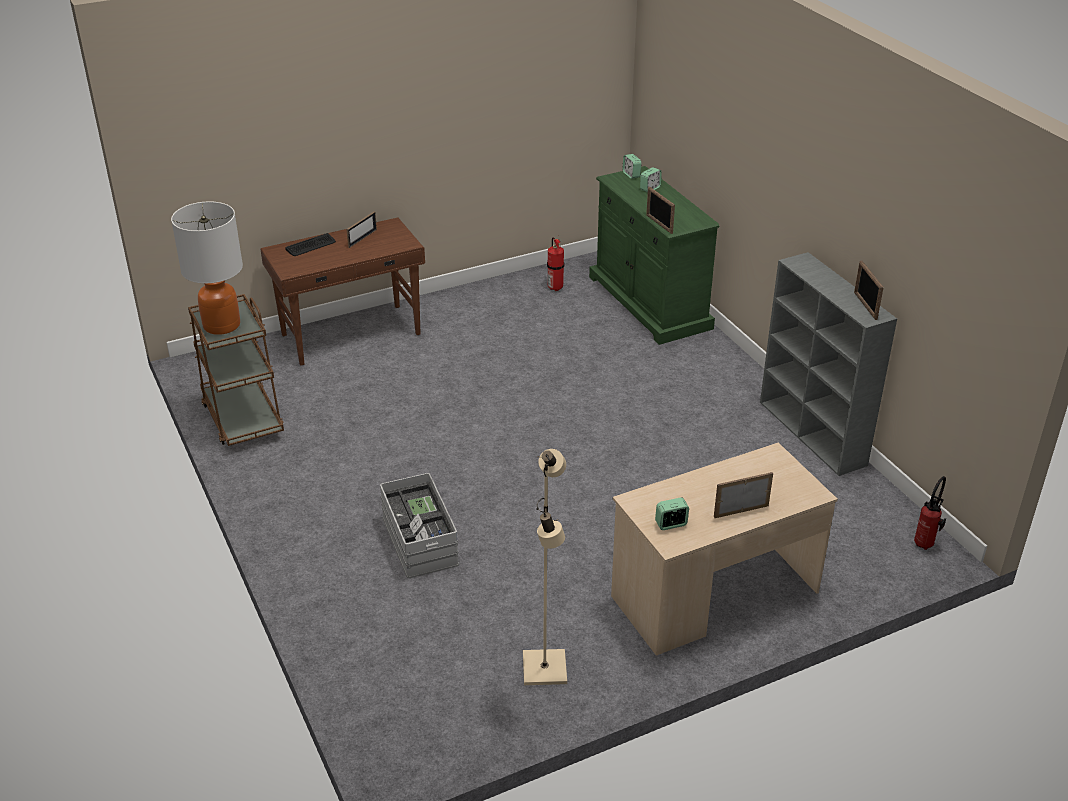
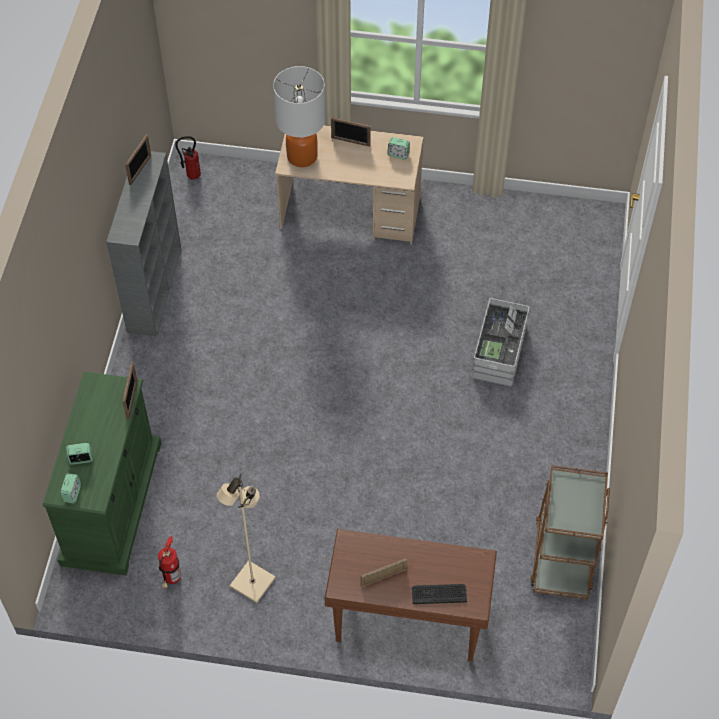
camera: 145 degrees left, 20 degrees up
(221, 325) = (581, 503): table lamp -> table lamp (302, 156)
(544, 668) = (488, 223): beige floor lamp -> beige floor lamp (253, 582)

